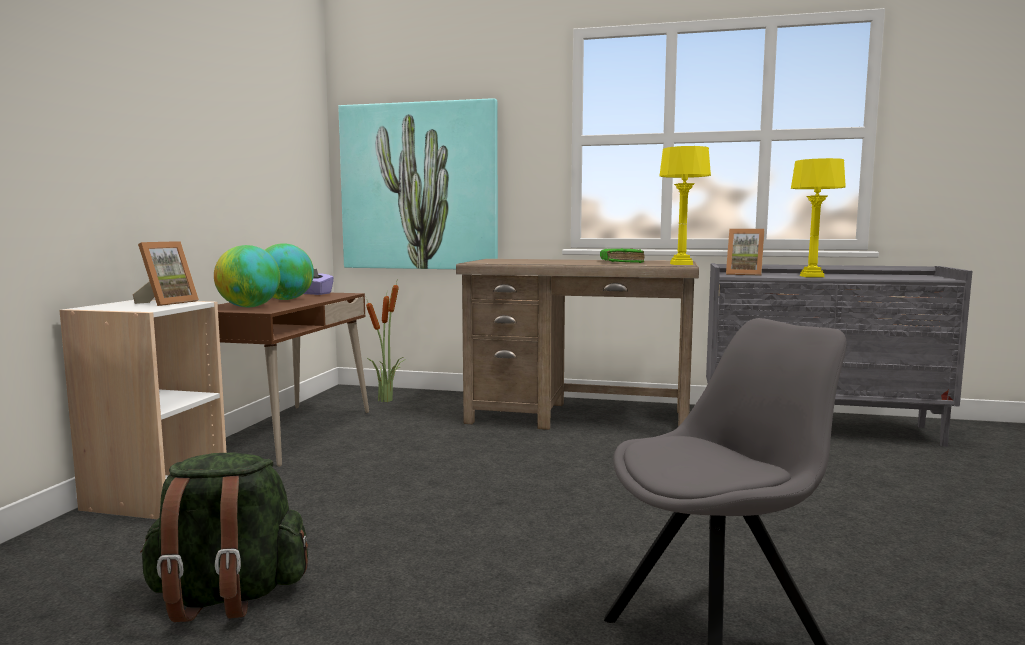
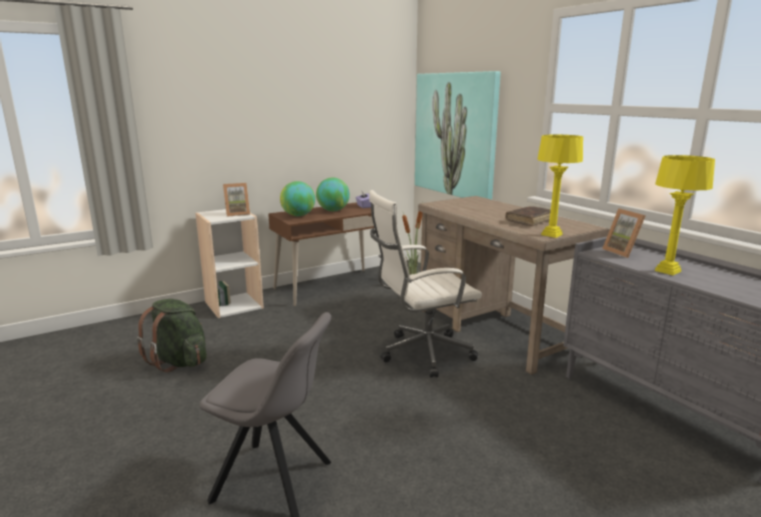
camera: 45 degrees right, 10 degrees up
(561, 457) = (422, 354): none -> white office chair
(621, 262) = (529, 220): green book -> brown book

